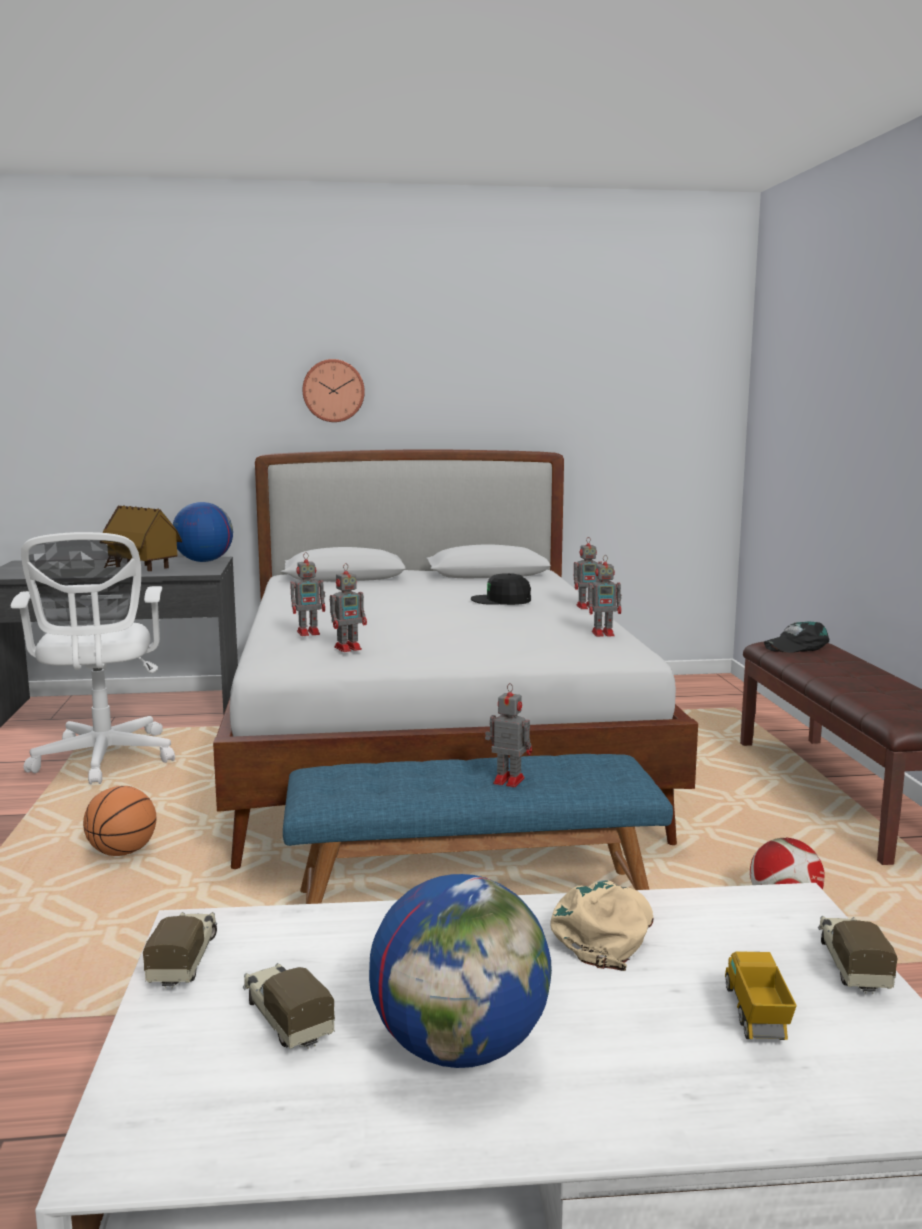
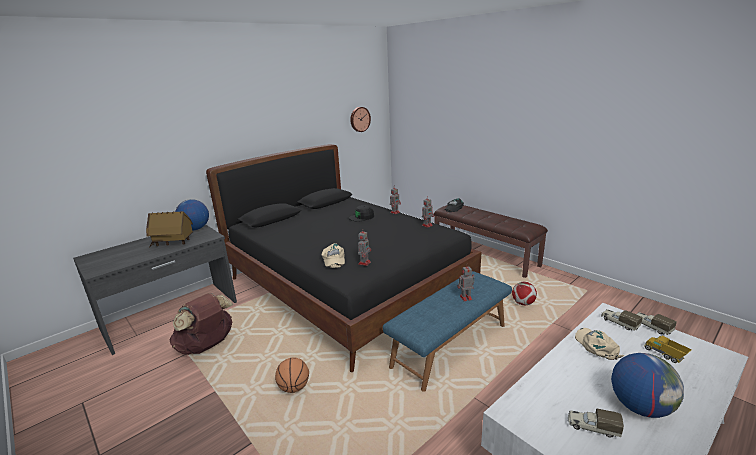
camera: 35 degrees left, 10 degrees up
(103, 760) = (207, 346): white office chair -> brown backpack
(185, 960) = (530, 426): toy truck -> toy truck (619, 323)
(309, 632) = (333, 259): toy robot -> beige cap
(333, 390) = (236, 130): wall clock -> wall clock (359, 119)
(433, 754) = (346, 286): white bed -> black bed

